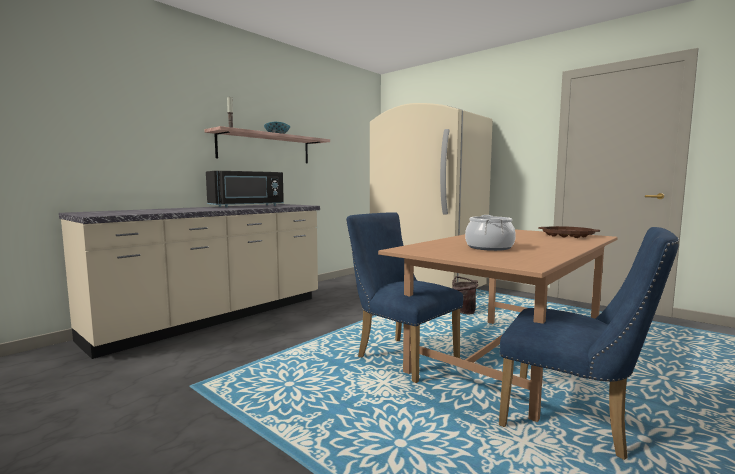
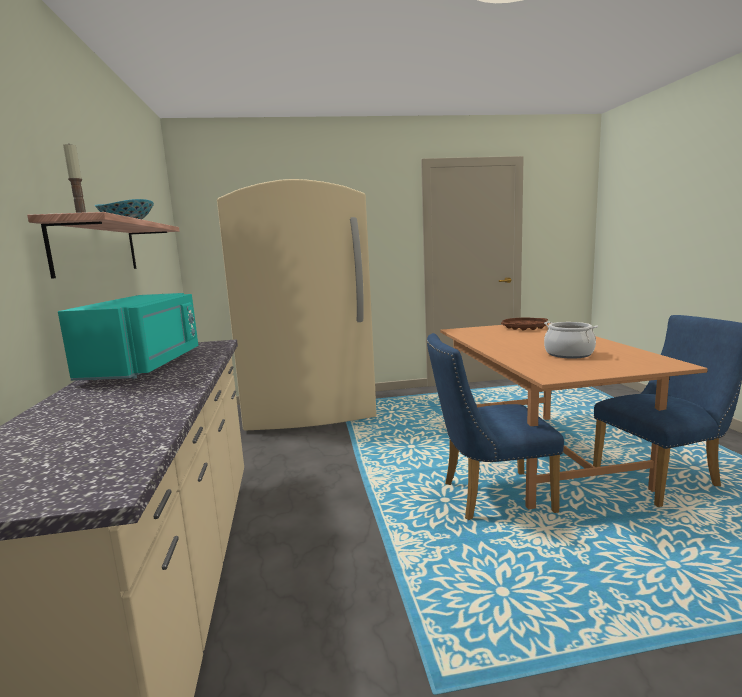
camera: 50 degrees left, 5 degrees up
(247, 206) = (146, 366): black microwave -> turquoise microwave
(464, 312) = (414, 427): brown bucket -> none

